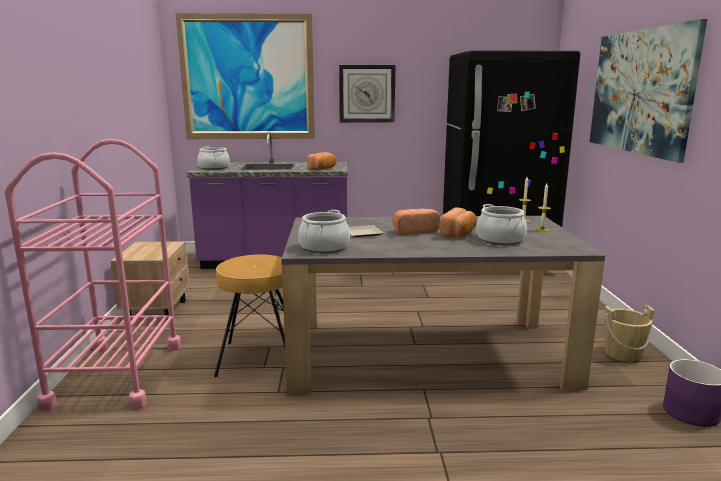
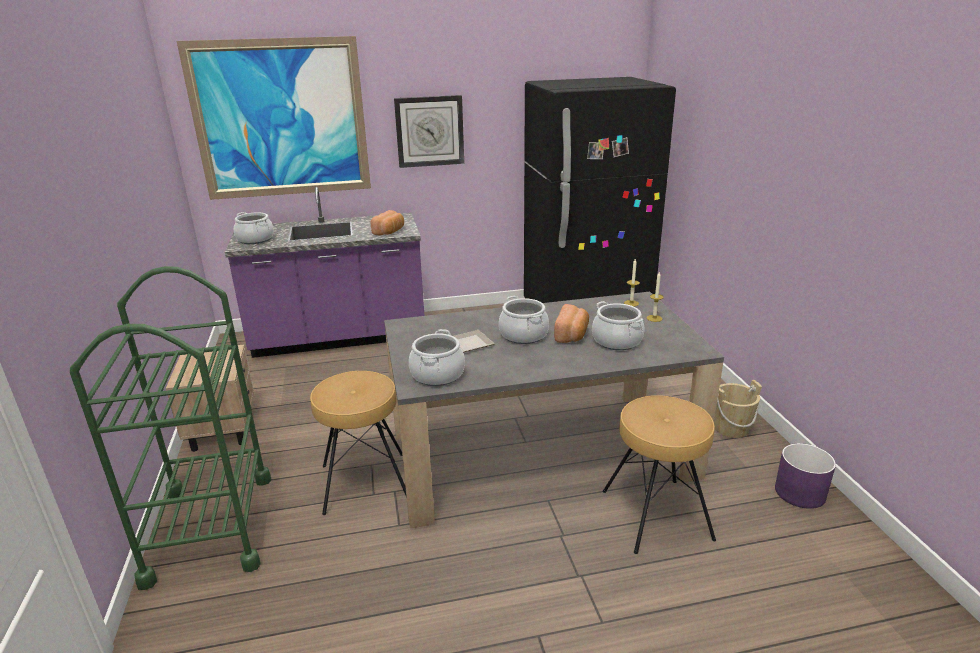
camera: 10 degrees left, 10 degrees up
(117, 374) = (210, 527): pink cart -> green cart
(414, 231) = (523, 335): bread -> cooking pot
(529, 412) = (655, 515): none -> brown stool
(640, 91) = (744, 149): picture -> none

